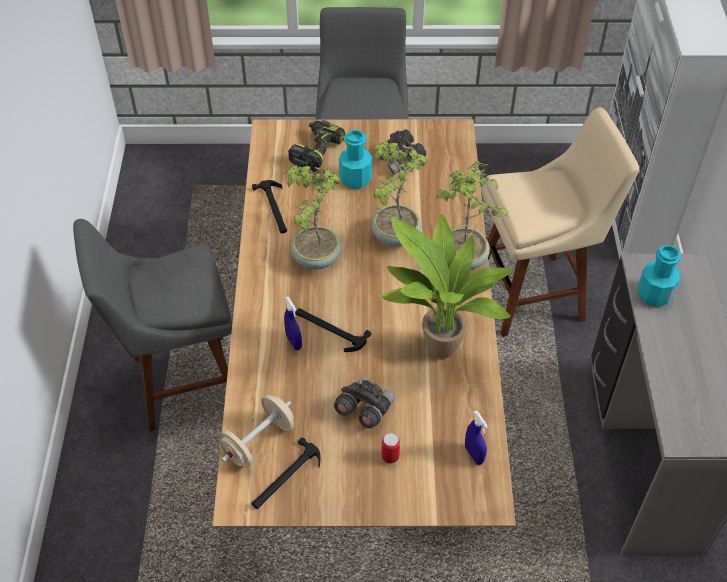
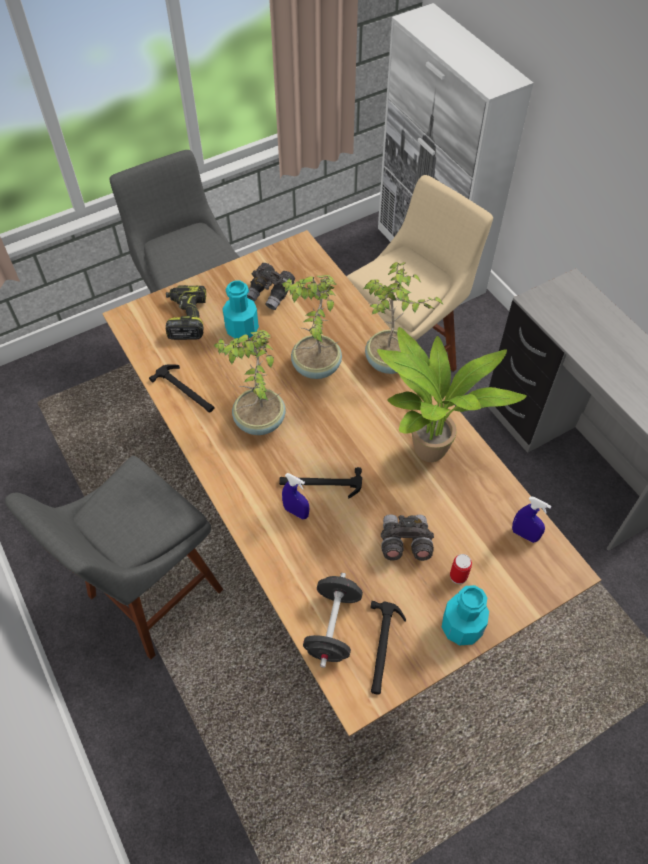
camera: 30 degrees left, 5 degrees up
(258, 442) = (333, 627): beige dumbbell -> black dumbbell
(654, 294) = (563, 321): turquoise bottle -> turquoise bottle (461, 627)

